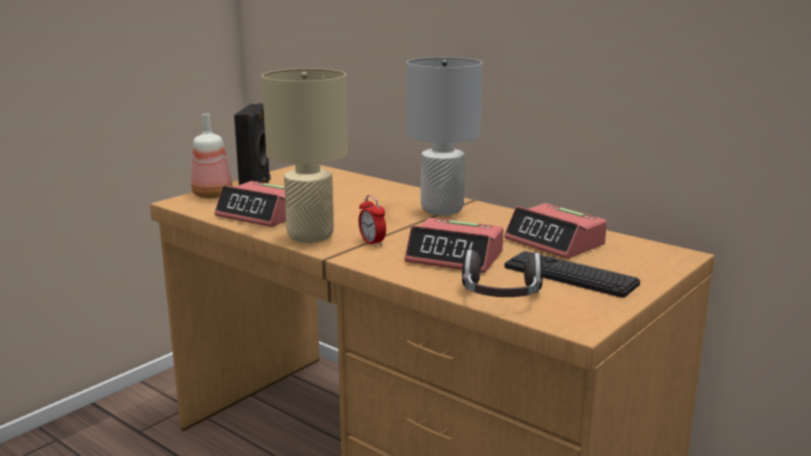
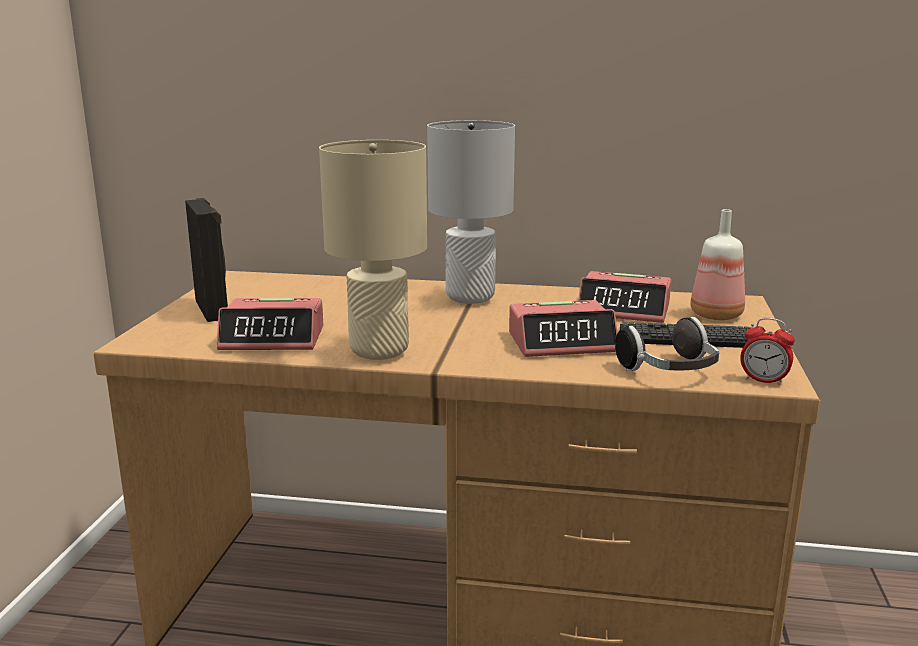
camera: 30 degrees left, 0 degrees up
(213, 195) = (168, 326): bottle -> bottle (715, 315)
(372, 243) = (454, 345): alarm clock -> alarm clock (763, 380)

